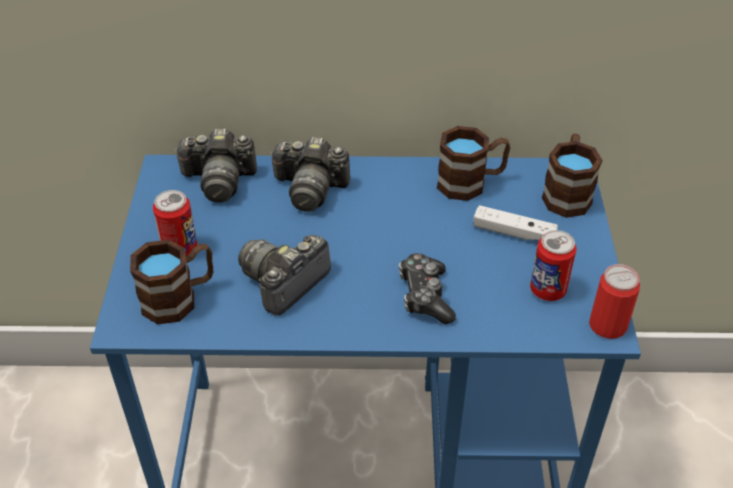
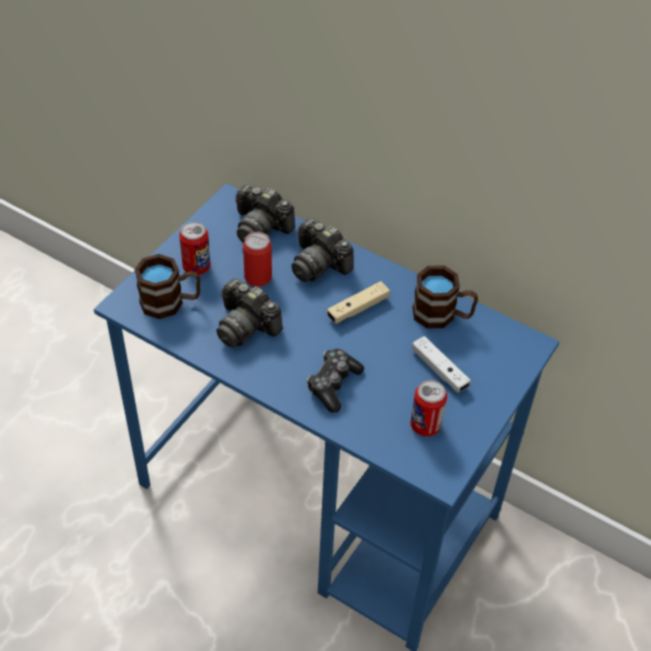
camera: 30 degrees right, 5 degrees up
(284, 282) = (246, 326): camera -> camera turned 120 degrees counterclockwise
(386, 213) = (358, 308): none -> beige game controller
(567, 193) = (510, 359): brown mug -> none
(607, 325) = (445, 473): can -> can (258, 277)

